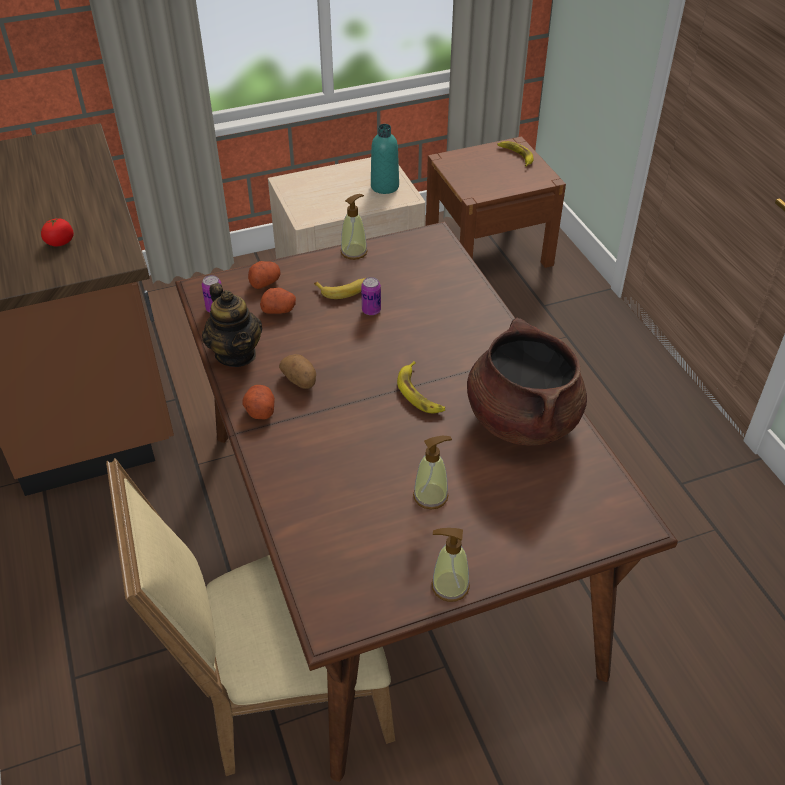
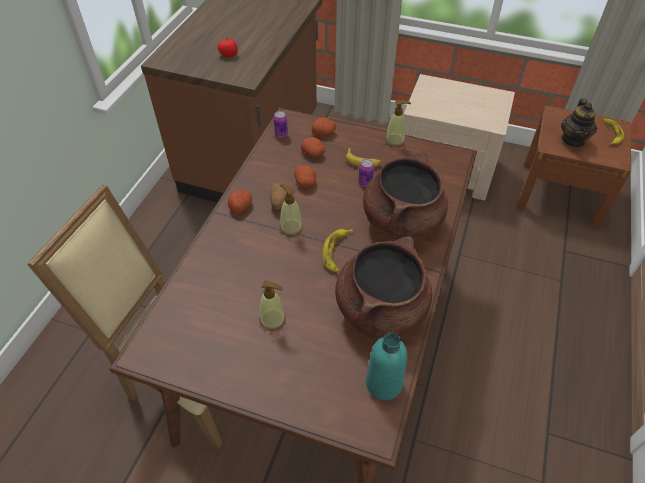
camera: 40 degrees right, 5 degrees up
(236, 354) = (263, 166): teapot -> teapot (573, 140)
(306, 344) = (305, 182): none -> potato
(384, 186) = (488, 112): turquoise bottle -> turquoise bottle (384, 383)
(449, 586) = (222, 382): soap dispenser -> soap dispenser (291, 228)
(450, 327) = (402, 221): none -> brown cooking pot

